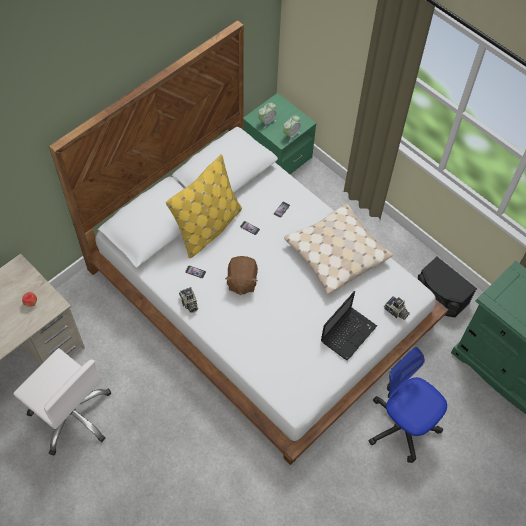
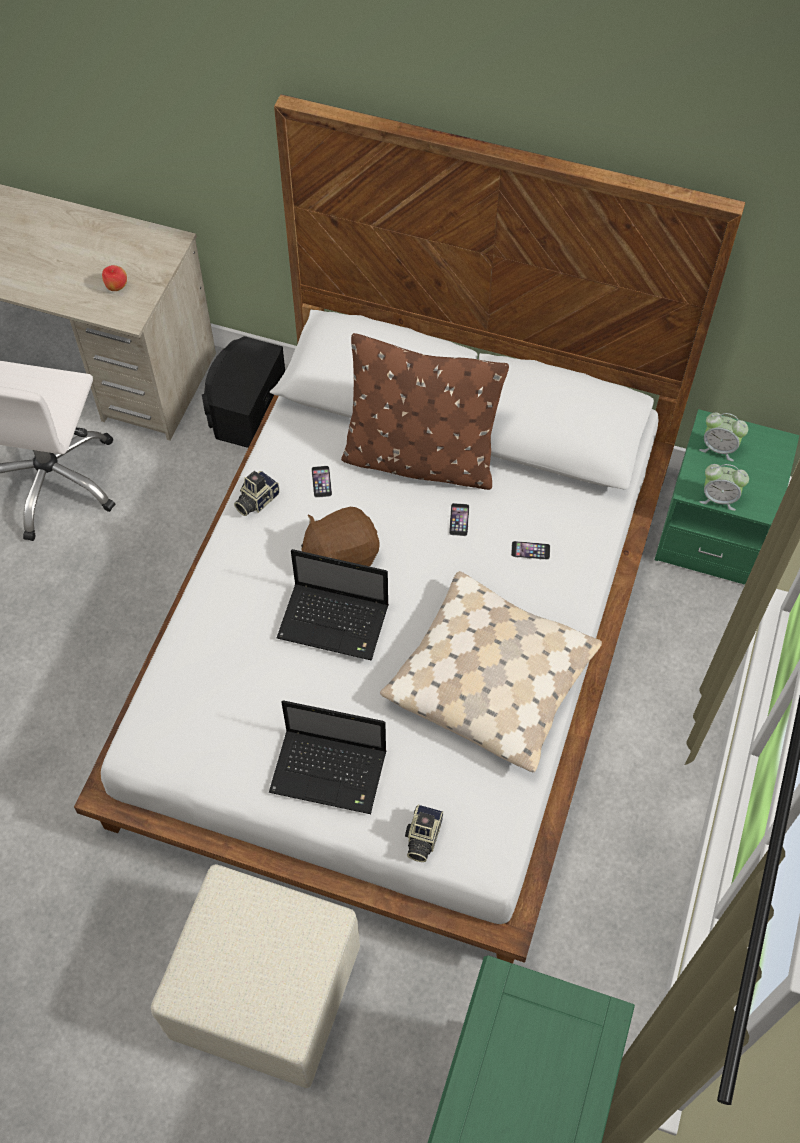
camera: 65 degrees right, 0 degrees up
(208, 228) = (420, 460): yellow pillow -> brown pillow
(276, 298) = (336, 622): none -> laptop
(402, 425) = (268, 992): office chair -> beige ottoman
(440, 297) = (588, 952): black speaker -> black speaker (244, 408)

